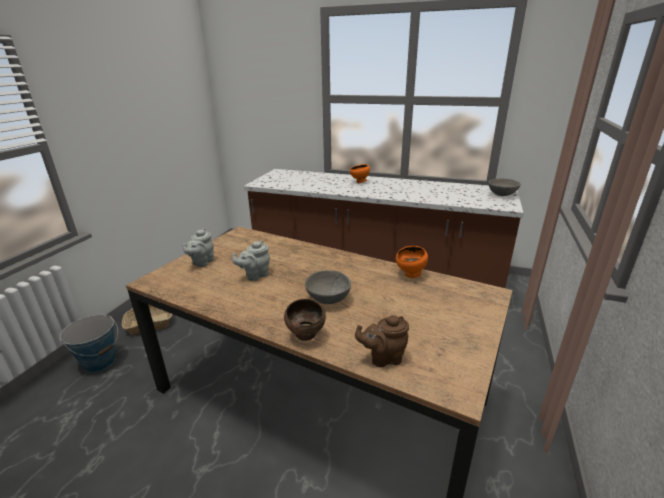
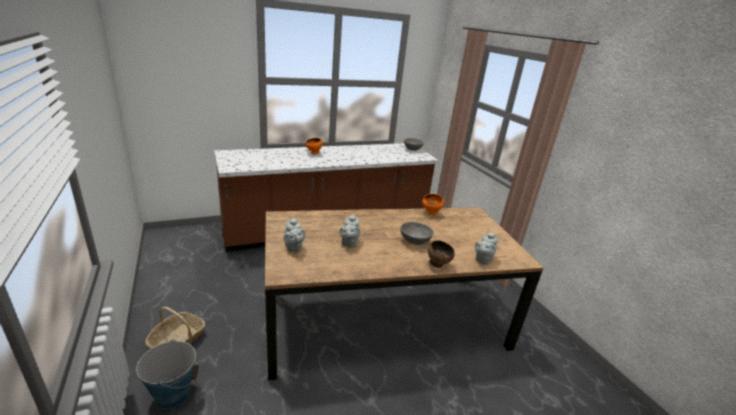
camera: 45 degrees left, 0 degrees up
(383, 358) = (483, 259): brown teapot -> grey teapot

